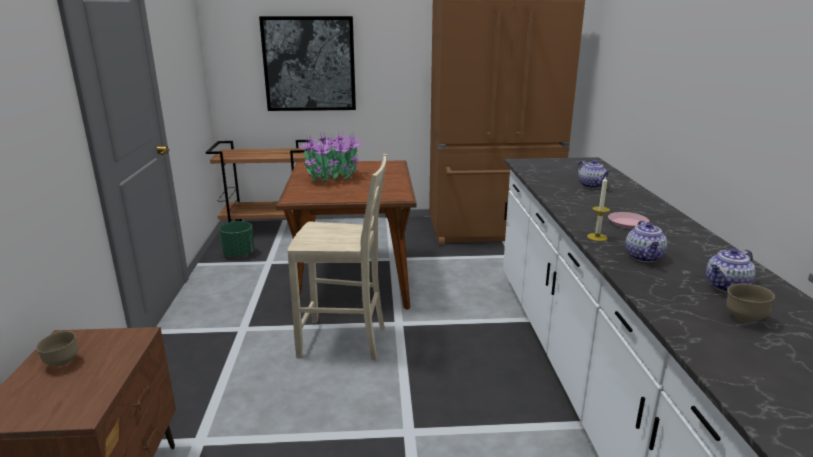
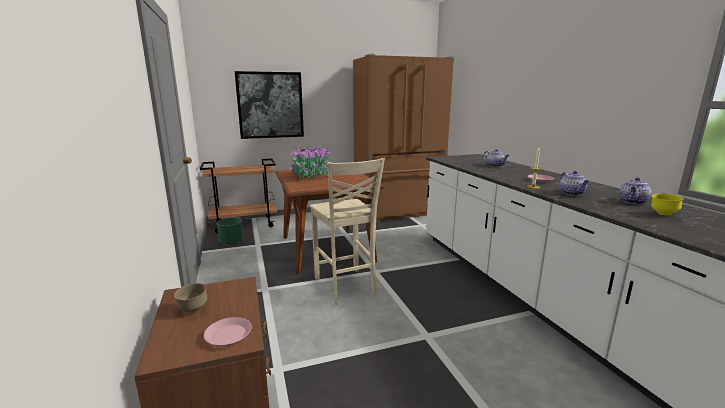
camera: 15 degrees left, 5 degrees down
(72, 403) = (228, 335): none -> pink plate
(344, 341) = (345, 287): beige chair -> beige chair turned 75 degrees clockwise
(744, 319) = (663, 214): brown bowl -> yellow bowl

